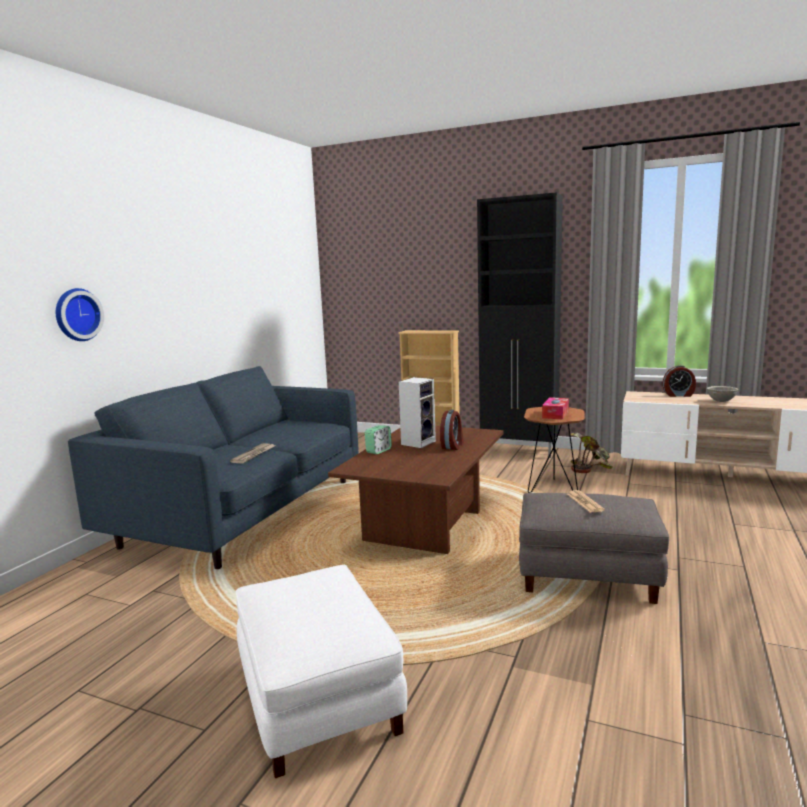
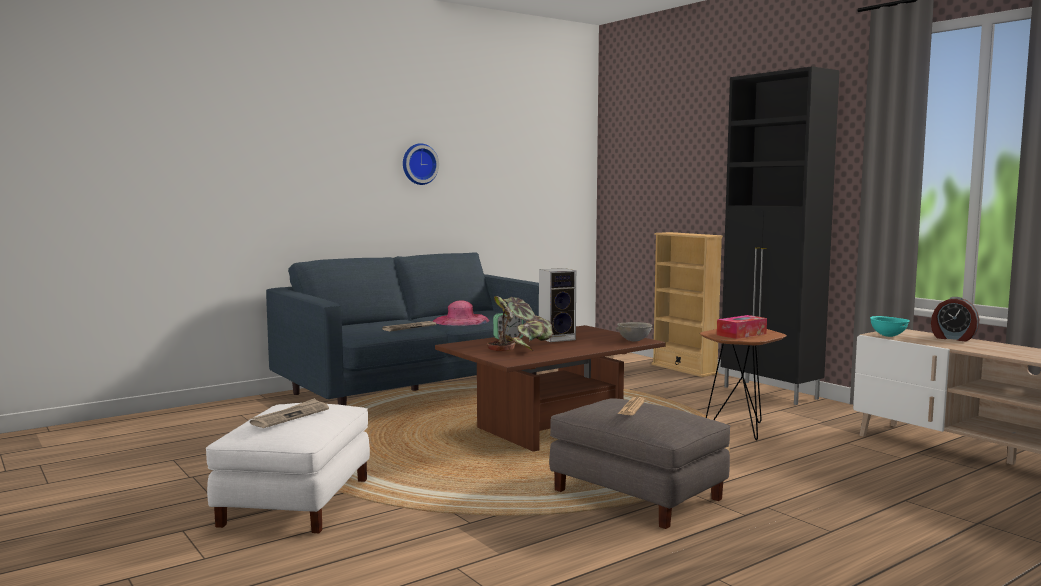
camera: 30 degrees right, 5 degrees down
(76, 315) = (291, 184): wall clock -> wall clock (419, 164)
(286, 437) = (461, 321): none -> pink hat
(318, 608) = (290, 416): none -> newspaper
(453, 446) = (582, 345): alarm clock -> none
(589, 467) = (828, 420): potted plant -> potted plant (520, 347)
(643, 399) = (888, 336): none -> turquoise bowl
(720, 401) = (992, 350): grey bowl -> grey bowl (633, 341)

